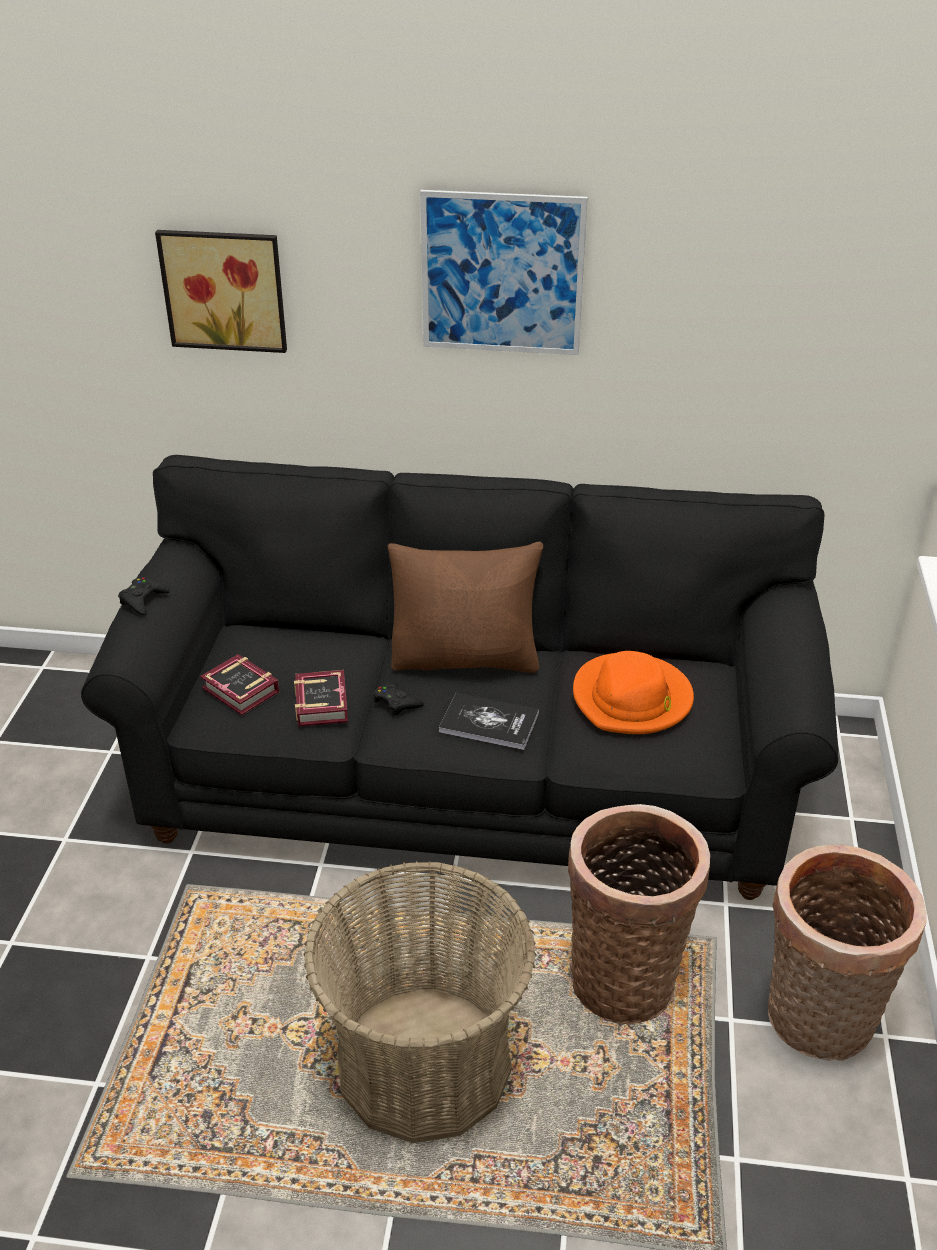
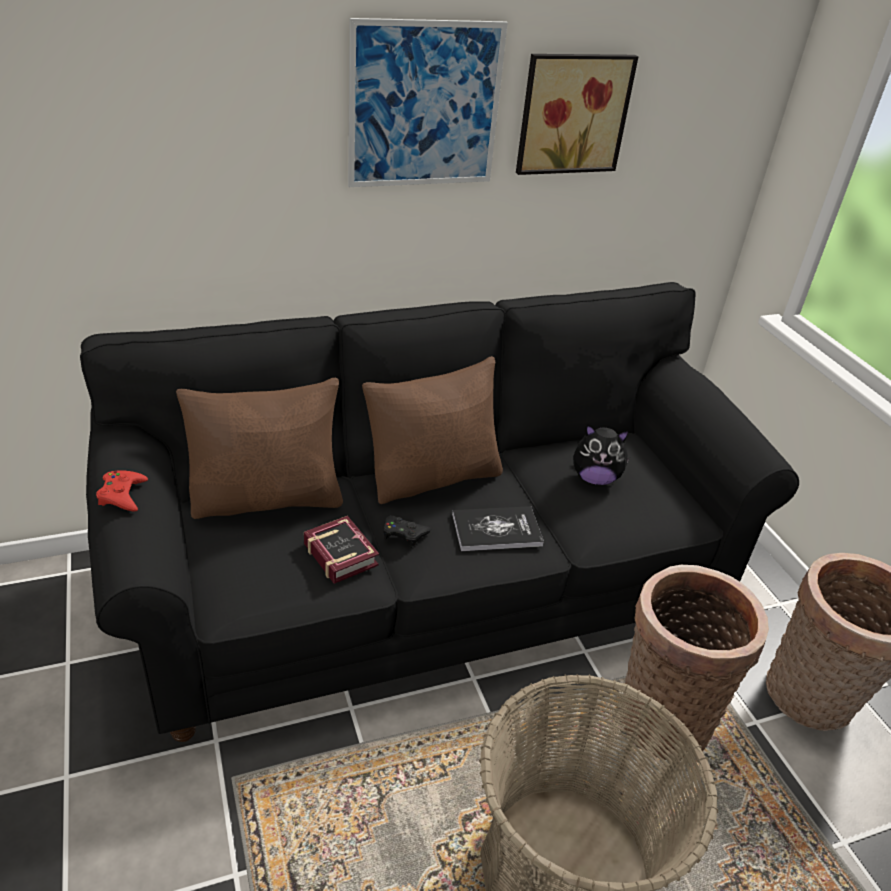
camera: 30 degrees left, 0 degrees up
(143, 600) = (122, 495): black game controller -> red game controller
(225, 289) = (134, 142): picture -> picture (571, 113)
(241, 692) = (252, 565): book -> none
(293, 640) = (268, 499): none -> brown pillow
(632, 699) = (595, 478): orange hat -> plush toy

